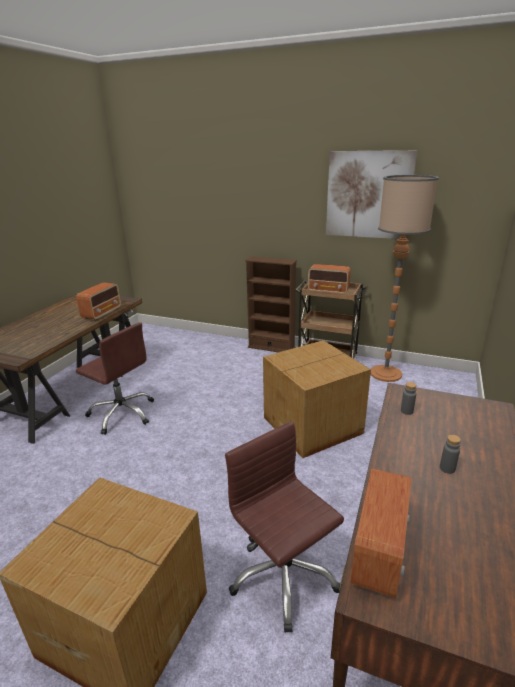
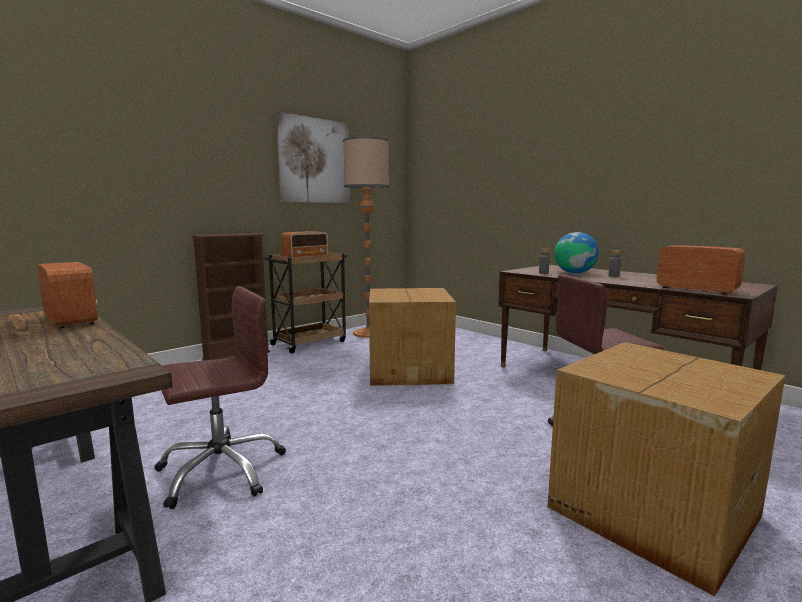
camera: 65 degrees left, 15 degrees down
(441, 433) = (574, 273): none -> globe

